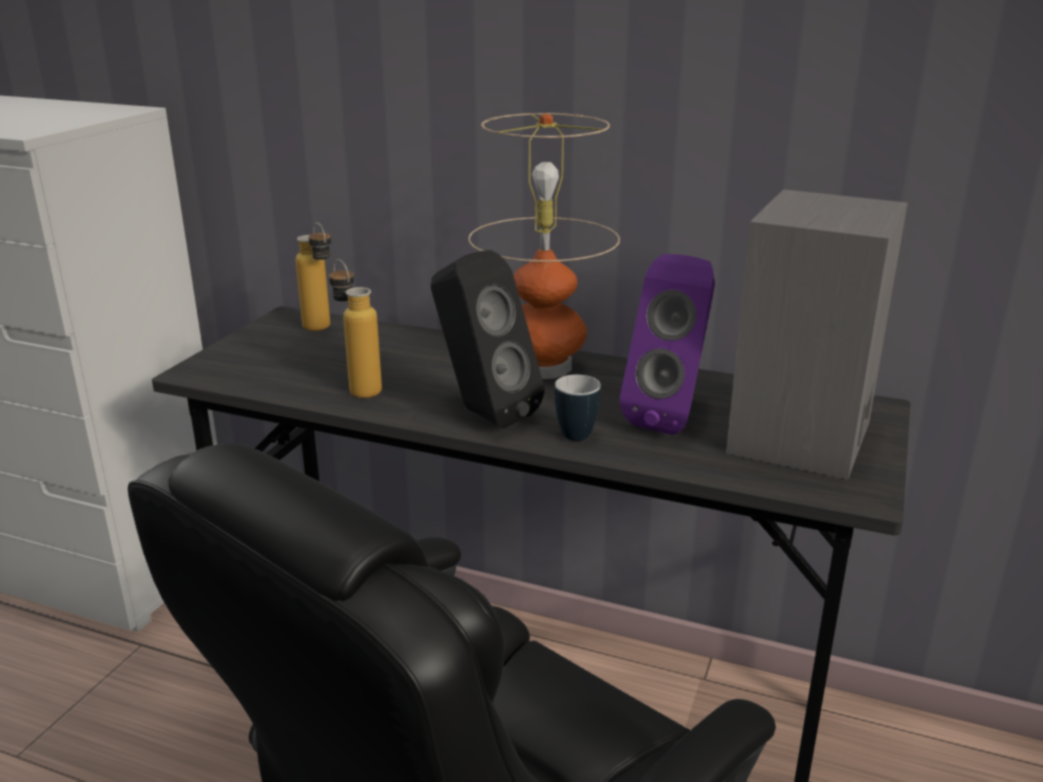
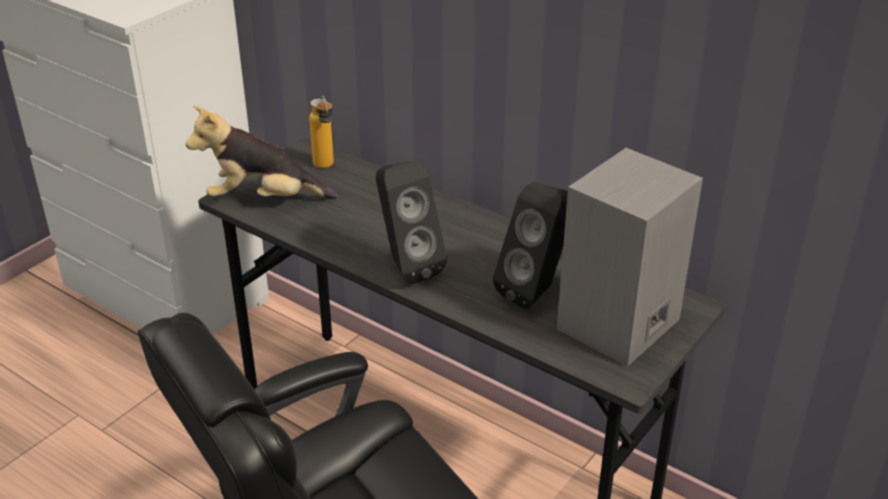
camera: 15 degrees right, 10 degrees up
(247, 368) = (263, 199): none -> plush toy
(358, 388) = (332, 229): bottle -> none
(543, 367) = (469, 229): table lamp -> none
(580, 431) = (465, 294): mug -> none
(671, 417) = (536, 291): purple speaker -> black speaker

